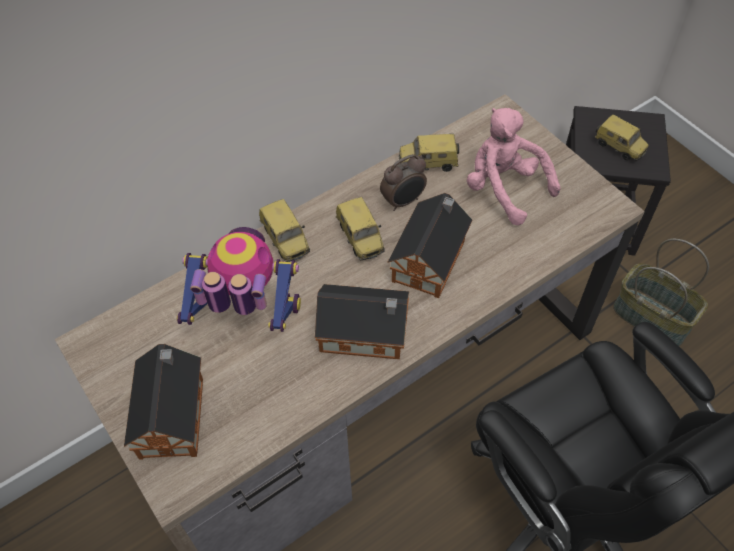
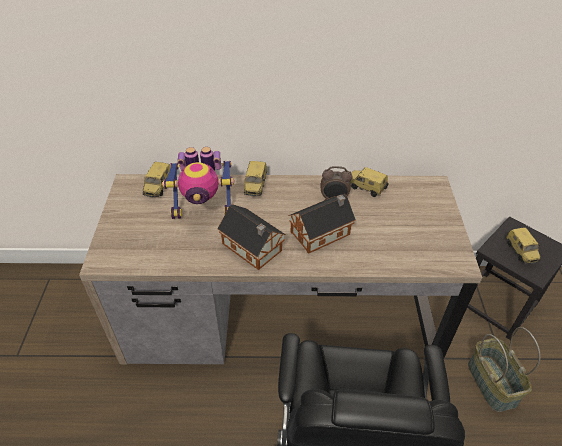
camera: 35 degrees right, 10 degrees down
(173, 413) = (131, 231): toy house -> none
(247, 317) = (204, 209): toy robot -> toy robot turned 135 degrees clockwise
(361, 238) = (294, 204): toy car -> toy car (159, 187)
(504, 188) = (399, 221): pink plush toy -> none

